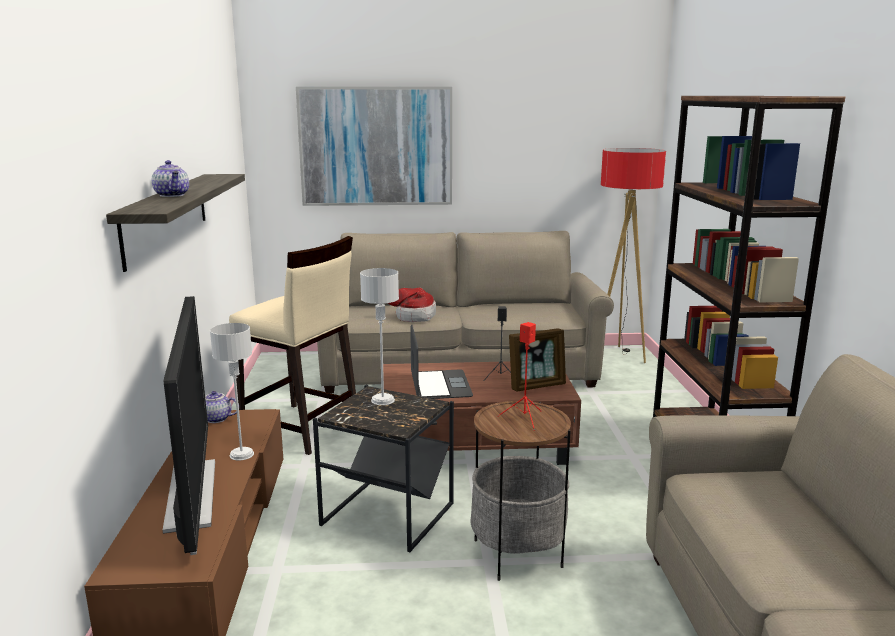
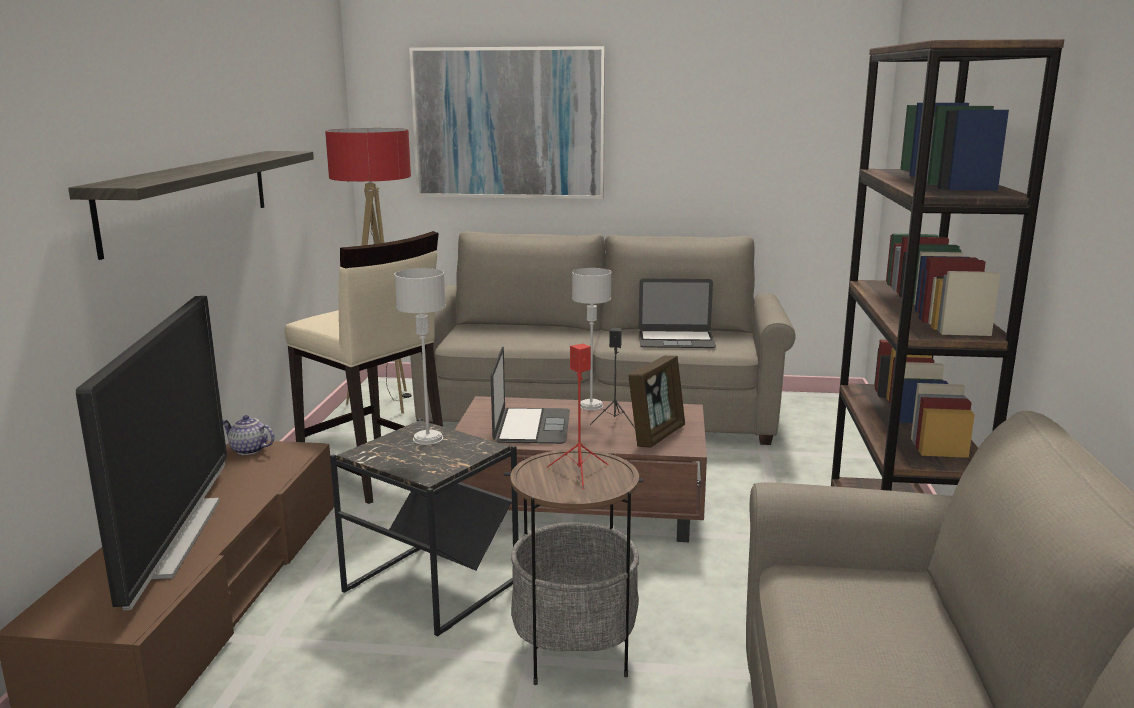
camera: 10 degrees right, 0 degrees up
(173, 195) = (183, 170): teapot -> none
(242, 454) = (255, 494): grey table lamp -> grey table lamp (591, 406)
(413, 316) = (535, 340): hat -> none
(520, 311) = (676, 340): none -> laptop
(537, 385) = (657, 435): picture frame -> picture frame turned 45 degrees counterclockwise
(619, 356) = (820, 406): floor lamp -> floor lamp (385, 402)

